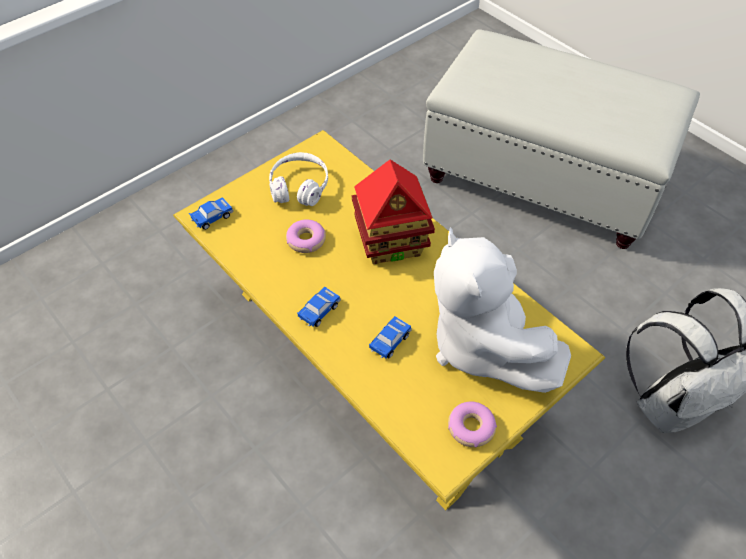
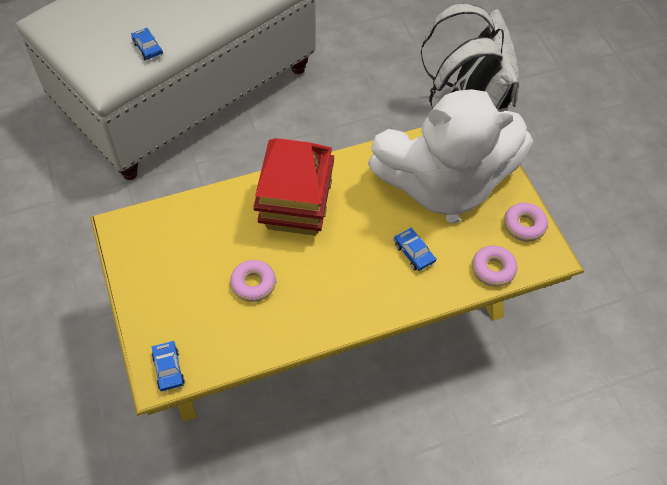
camera: 70 degrees left, 5 degrees up
(299, 187) = (171, 267): white headphones -> none
(318, 311) = (353, 301): toy car -> toy car (148, 49)
(403, 412) = (493, 269): none -> donut

